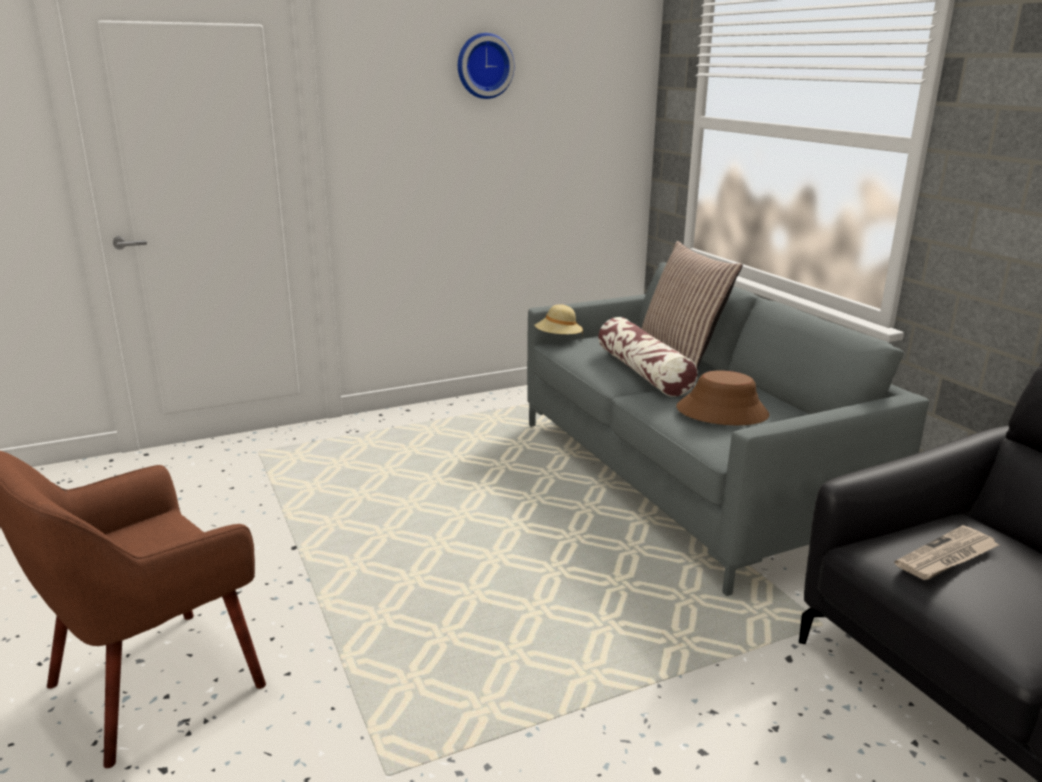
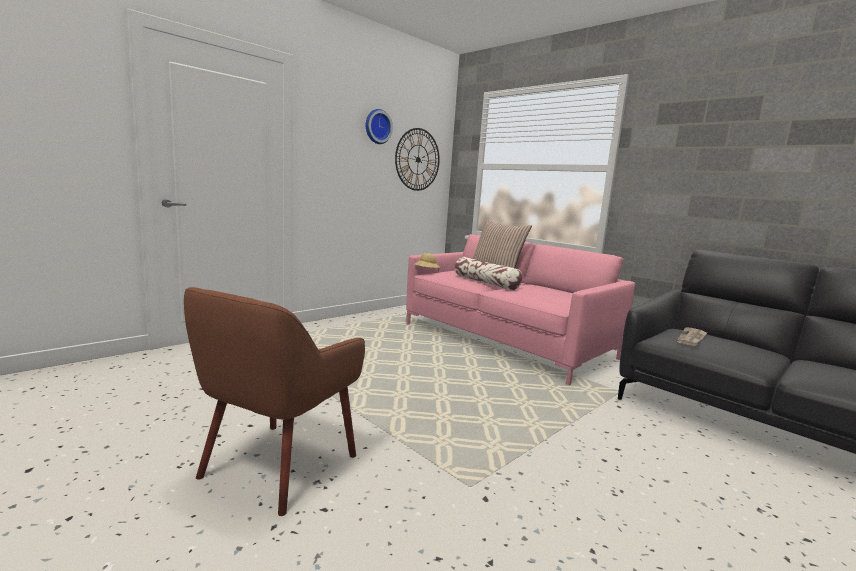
camera: 20 degrees left, 10 degrees down
(576, 115) = (418, 159): none -> wall clock
(685, 477) = (505, 340): grey sofa -> pink sofa
(722, 412) = (542, 294): brown hat -> none

